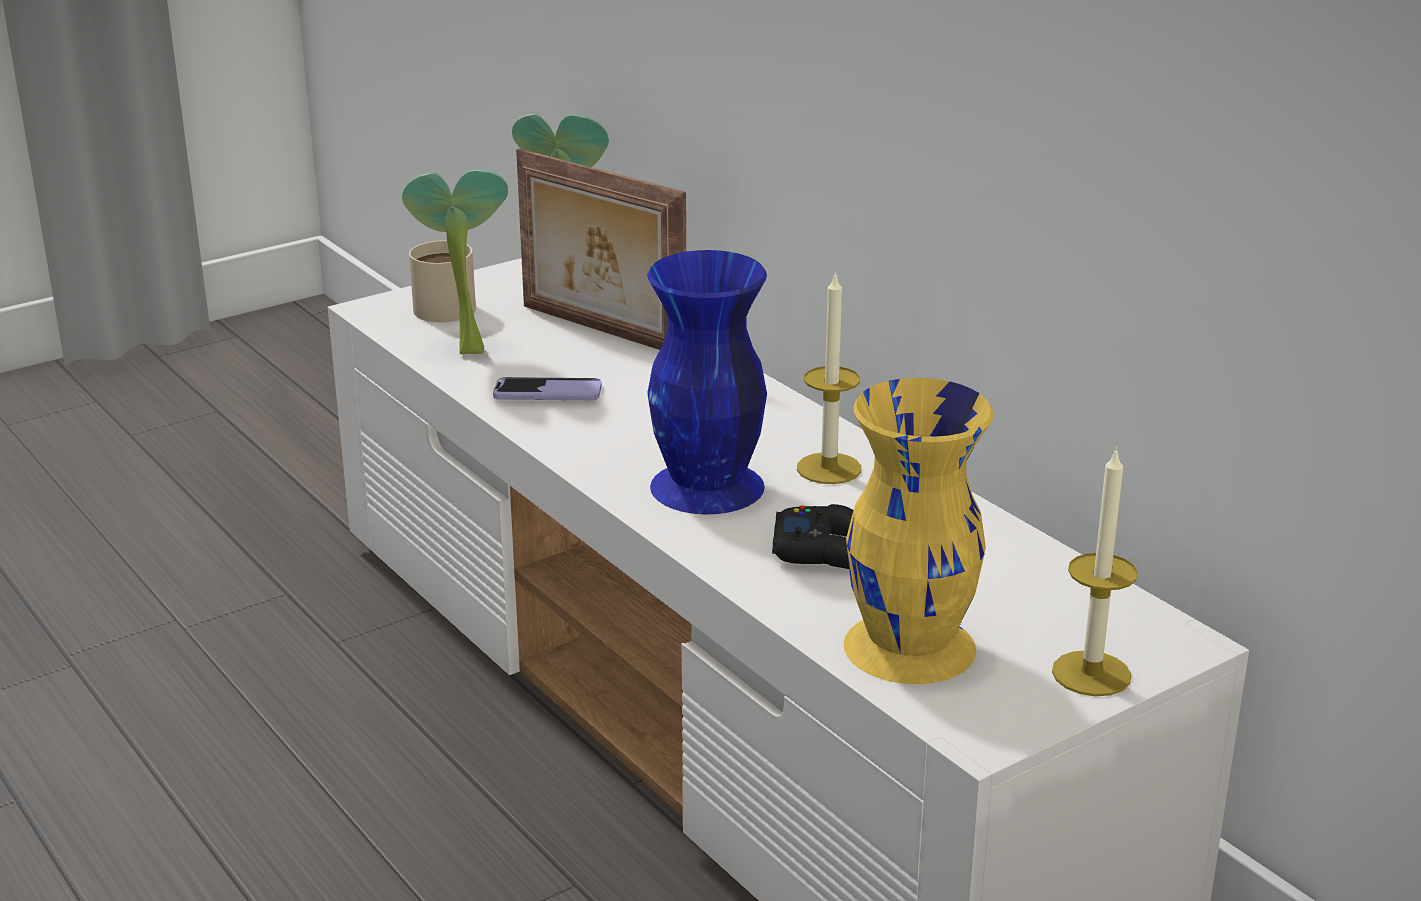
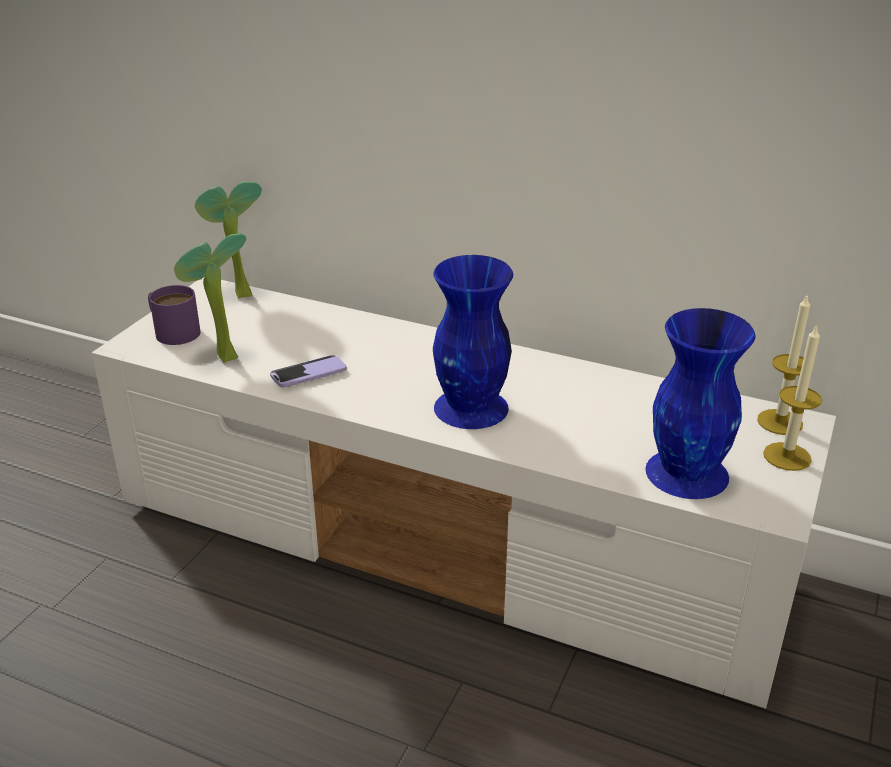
camera: 30 degrees left, 5 degrees up
(441, 304) = (172, 330): beige mug -> purple mug
(600, 331) = (296, 323): picture frame -> none
(822, 550) = (577, 428): black game controller -> none
(829, 468) = (524, 375): candle -> candle (779, 422)
(911, 647) = (688, 473): yellow vase -> blue vase

